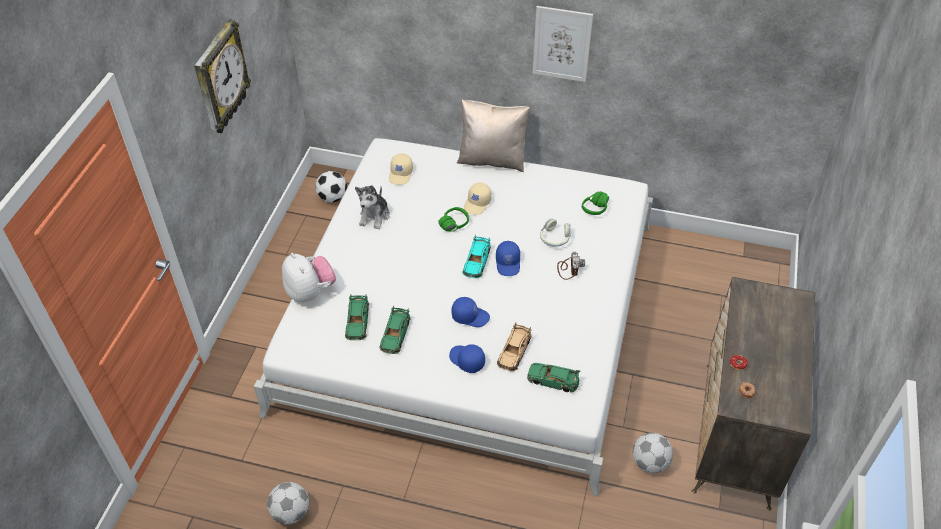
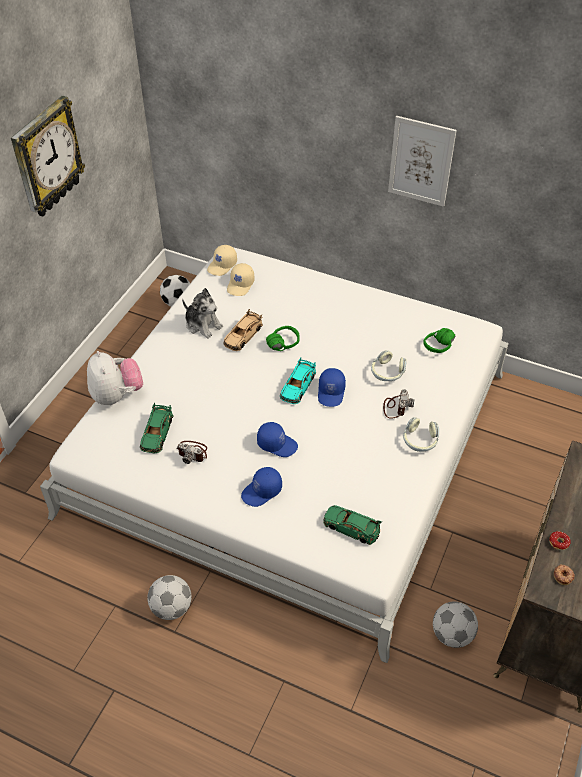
camera: 10 degrees right, 0 degrees up
(291, 513) = (54, 626): football -> football (171, 608)
(374, 216) = (203, 325): plush toy -> plush toy turned 75 degrees counterclockwise
(395, 334) = (193, 452): green toy car -> camera
(466, 360) = (262, 491): blue cap -> blue cap turned 90 degrees counterclockwise
(477, 203) = (313, 325): beige cap -> beige cap (222, 266)
(492, 159) = (339, 281): beige pillow -> none
(514, 351) = (316, 489): beige toy car -> beige toy car (243, 335)
(596, 295) = (420, 440): none -> headphones

